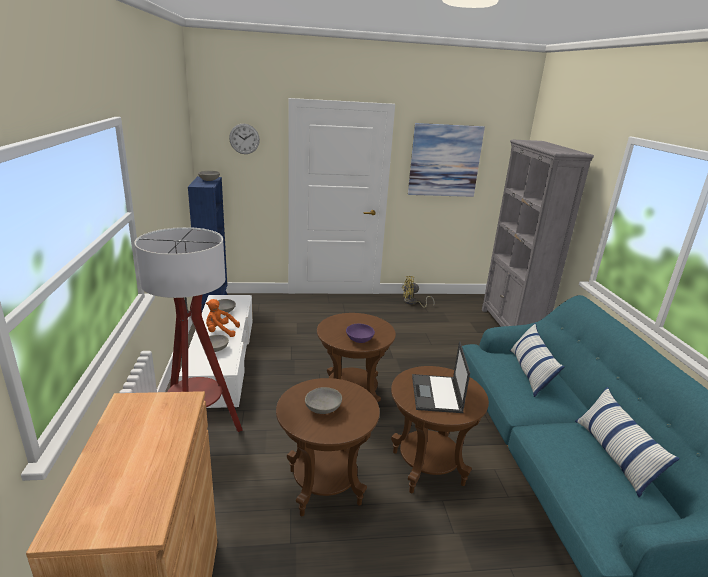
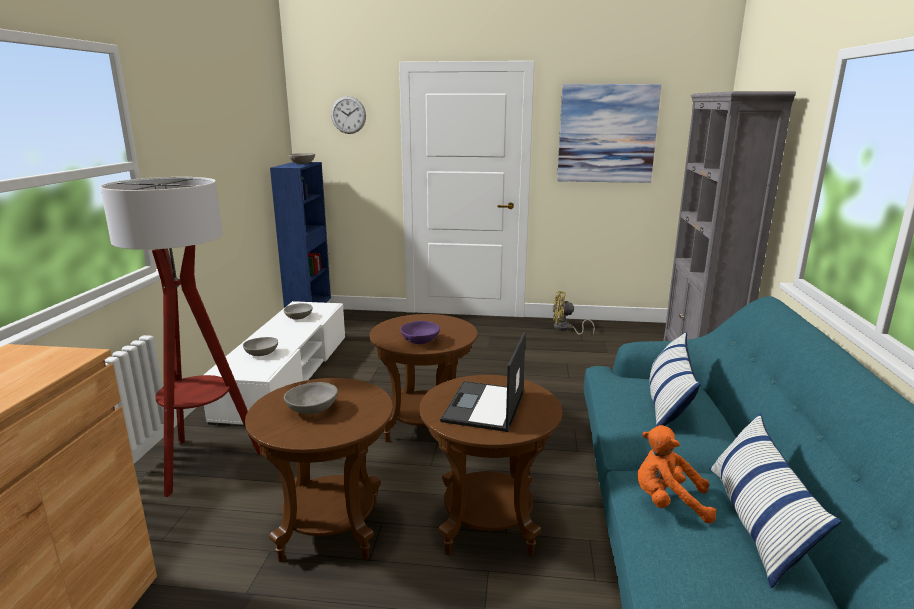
camera: 15 degrees right, 5 degrees down
(220, 331) = (280, 337): orange plush toy -> orange plush toy (668, 502)

